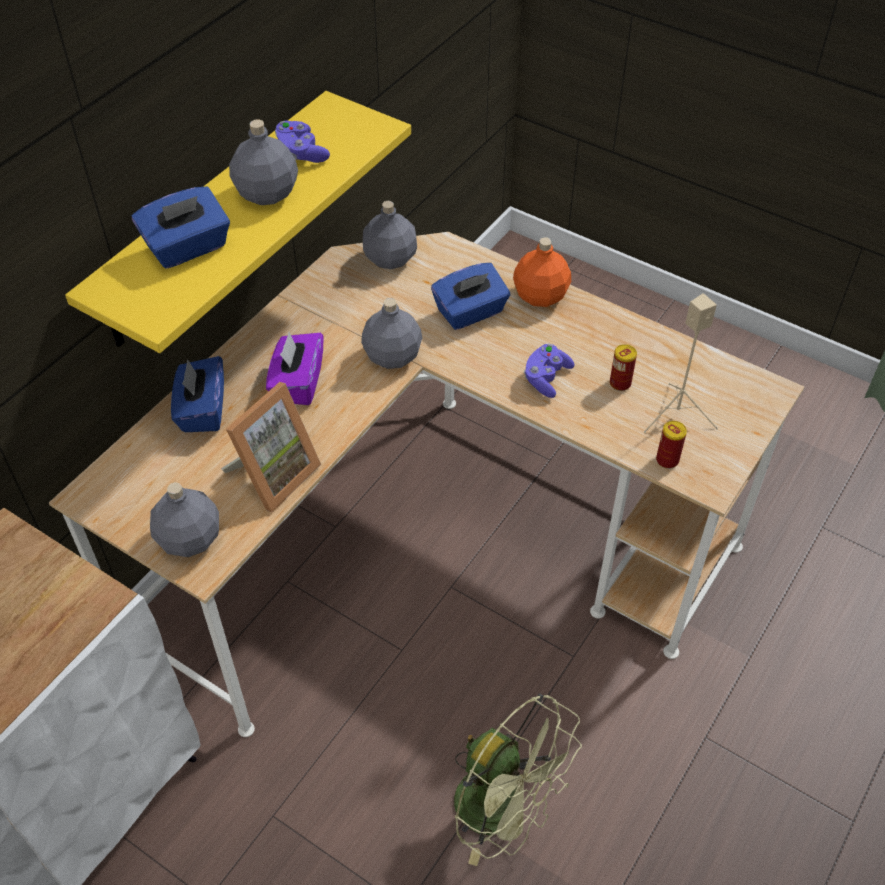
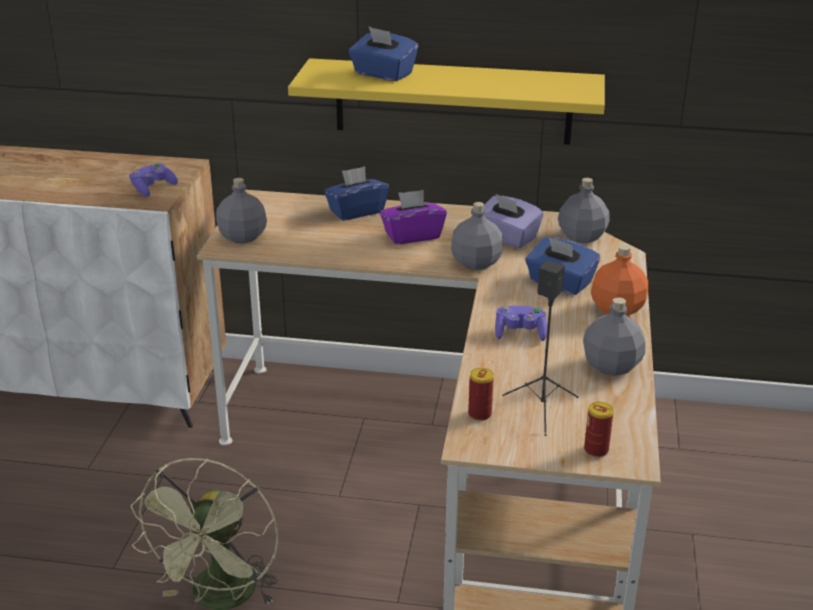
camera: 65 degrees right, 20 degrees down
(267, 194) = (463, 81): grey bottle -> grey bottle (610, 366)
(273, 475) = (319, 249): picture frame -> none
(301, 153) = (520, 81): purple game controller -> purple game controller (153, 188)
(354, 312) = (507, 238): none -> purple tissue box
(620, 383) = (551, 371): can -> can (596, 450)
(676, 414) = (542, 408): beige speaker -> black speaker

